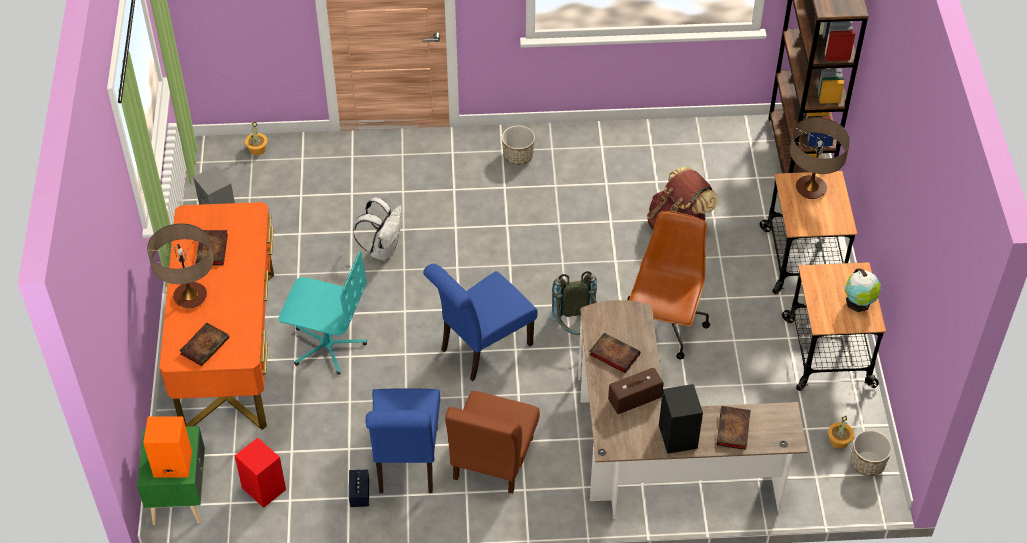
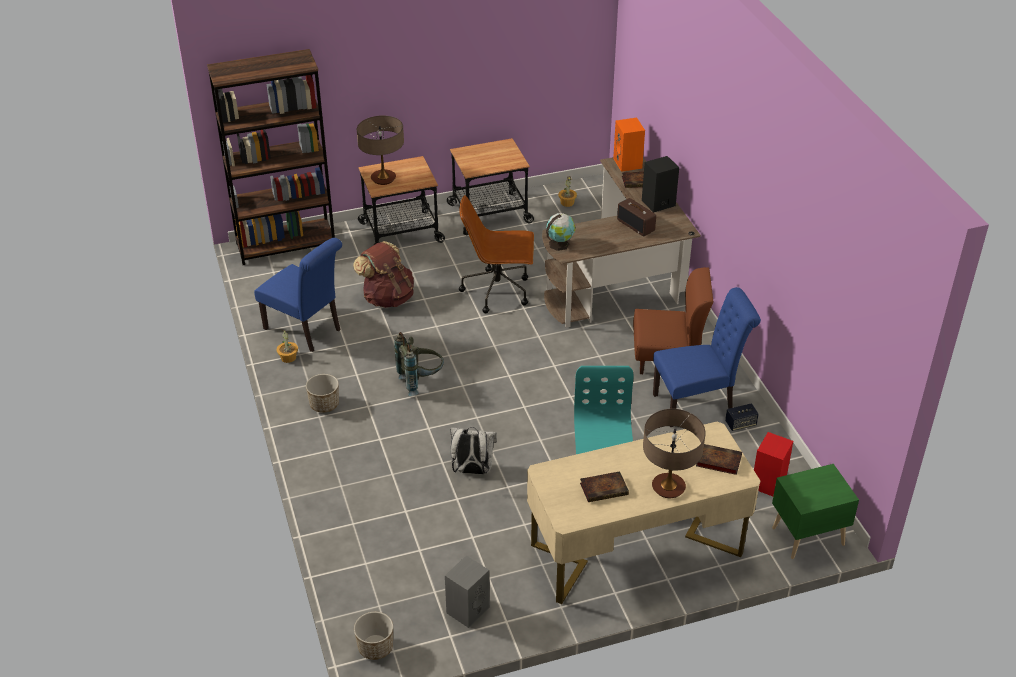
camera: 105 degrees left, 10 degrees down
(171, 465) = (825, 483): orange speaker -> orange speaker (628, 163)
(229, 350) = (636, 549): orange desk -> beige desk
(257, 149) = (361, 606): potted plant -> potted plant (288, 358)
(481, 349) = (562, 384): blue chair -> blue chair (306, 330)
(576, 328) = (517, 336): grey backpack -> grey backpack (420, 381)
(613, 354) = (600, 240): book -> none
(859, 303) = (491, 150): globe -> globe (560, 244)
(867, 463) = (580, 190): planter -> planter (375, 647)

